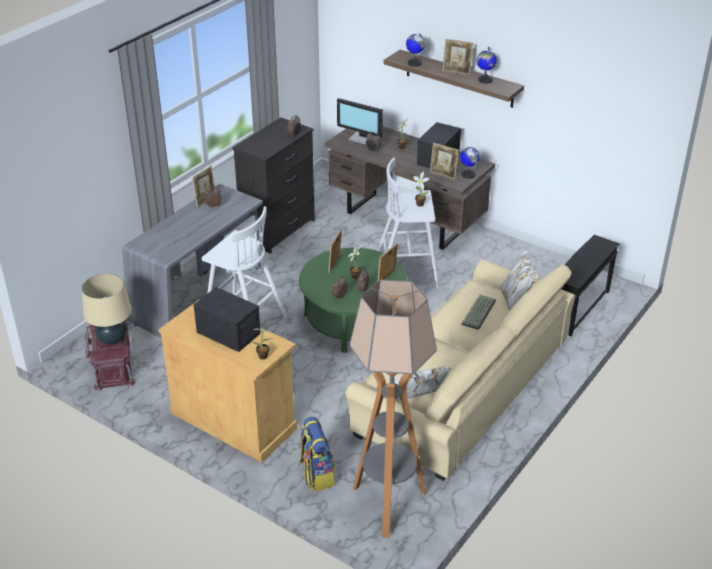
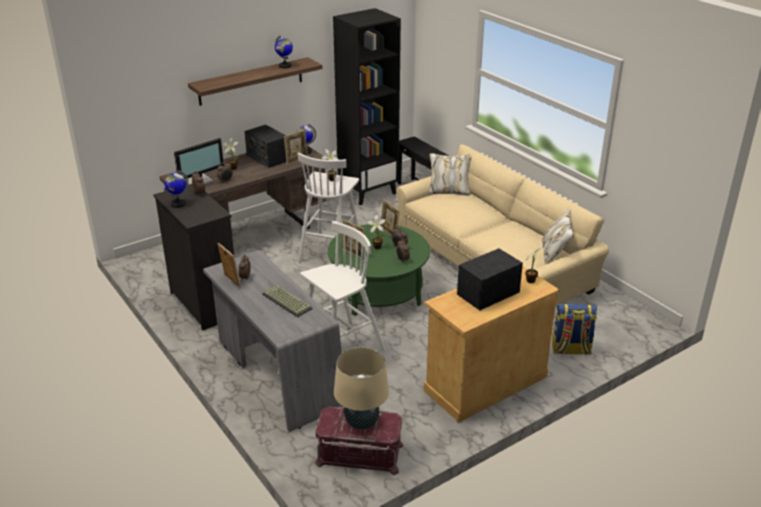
camera: 70 degrees left, 5 degrees down
(388, 505) = (613, 322): floor lamp -> none
(414, 63) = (223, 82): globe -> globe (178, 204)
(456, 72) = (259, 72): picture frame -> none
(478, 312) = (460, 205): keyboard -> keyboard (285, 301)
(548, 267) = (368, 192): none -> black bookcase

